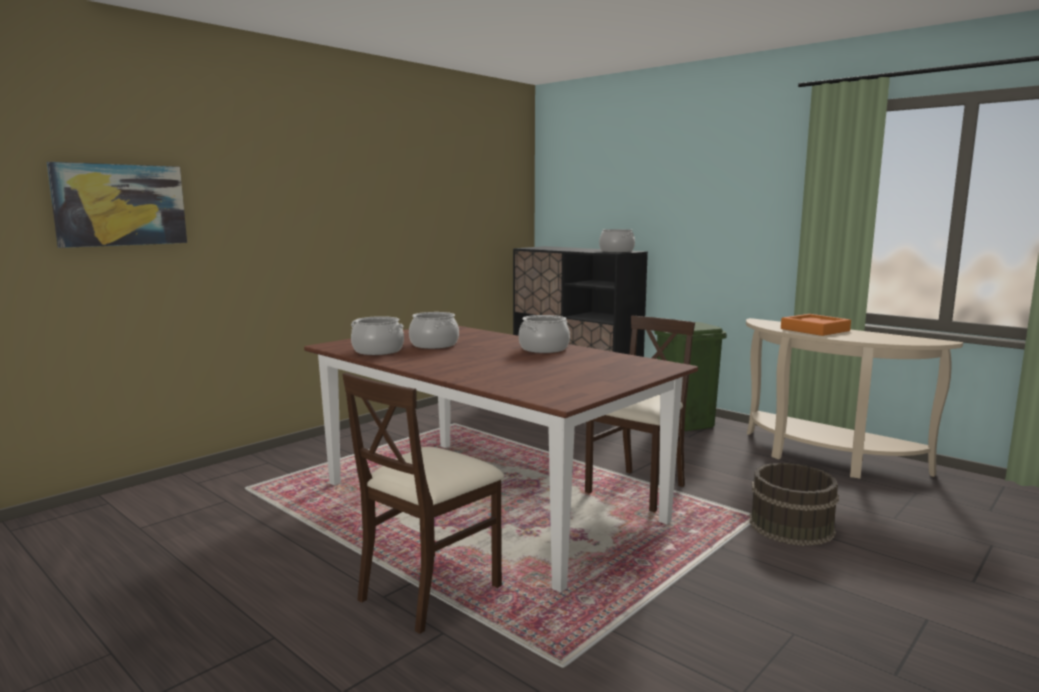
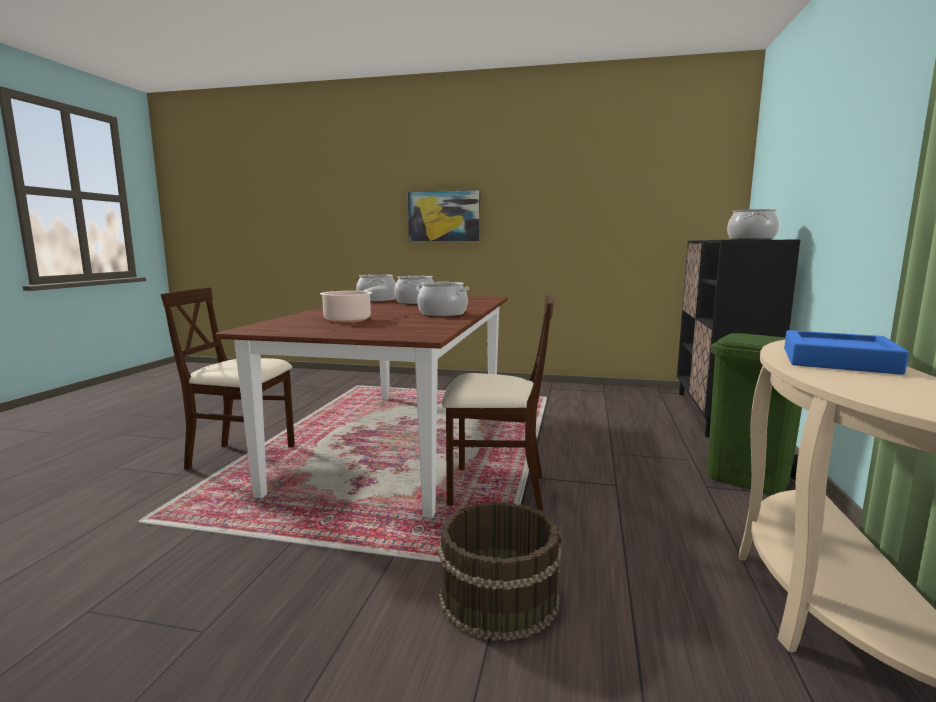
camera: 60 degrees right, 0 degrees up
(120, 205) = (340, 200): picture -> picture (444, 216)
(539, 371) = (350, 319): none -> cooking pot
(815, 330) = (838, 361): orange tray -> blue tray

